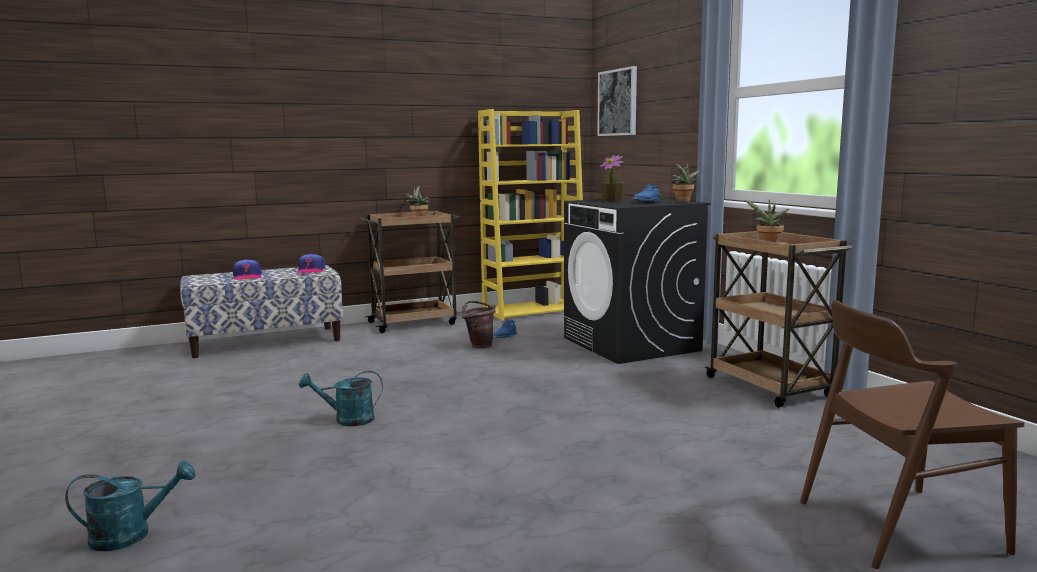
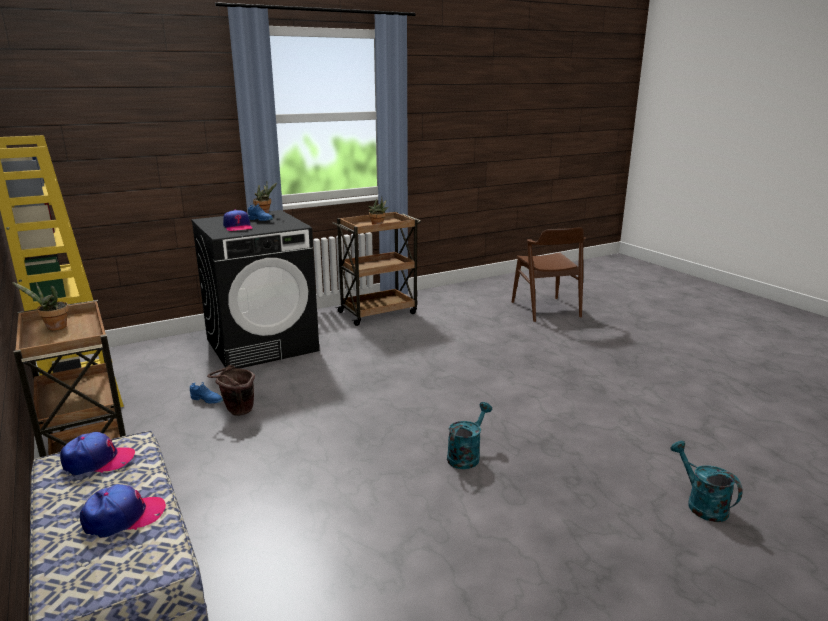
camera: 95 degrees left, 10 degrees up
(347, 420) = (466, 455): turquoise watering can -> turquoise watering can turned 135 degrees counterclockwise
(612, 201) = (238, 227): potted plant -> cap
(618, 102) = (63, 123): picture -> none

